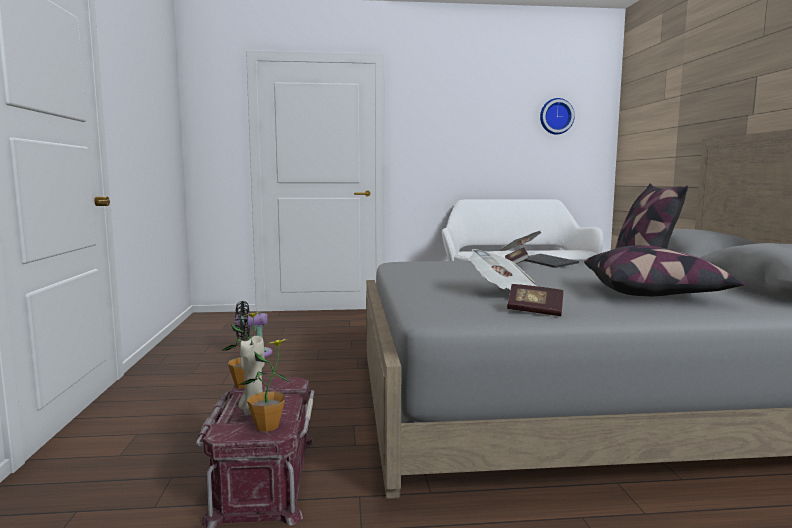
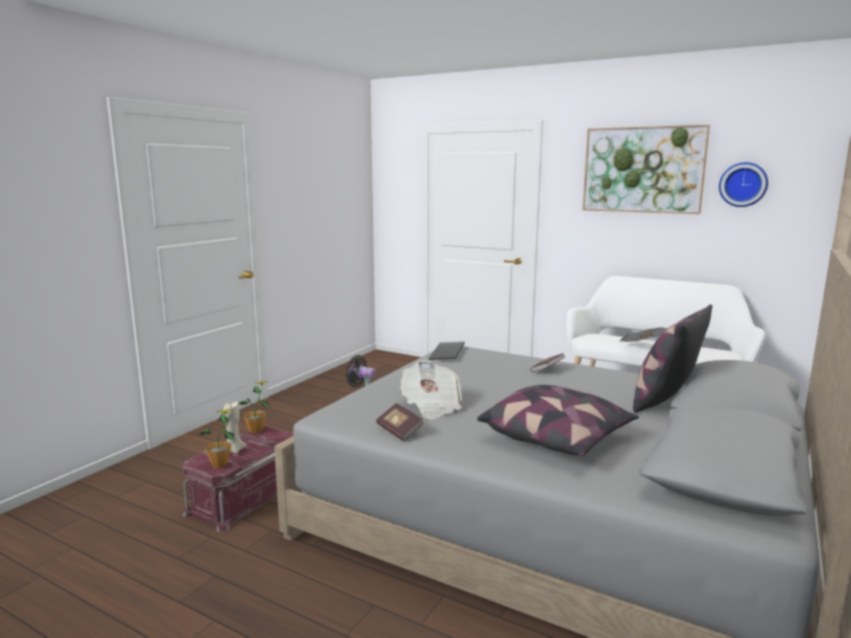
camera: 35 degrees right, 5 degrees up
(479, 103) = (643, 170): none -> picture
(548, 262) = (586, 373): keyboard -> keyboard (448, 352)

